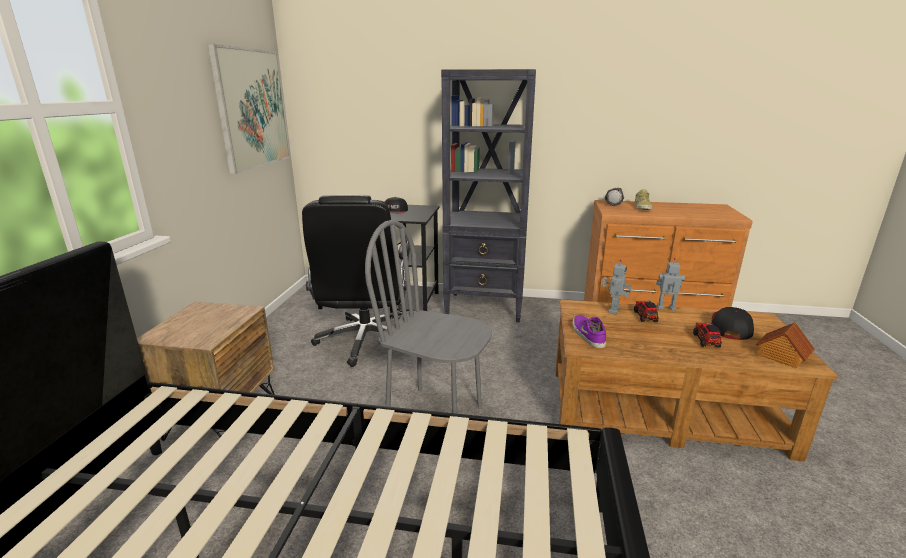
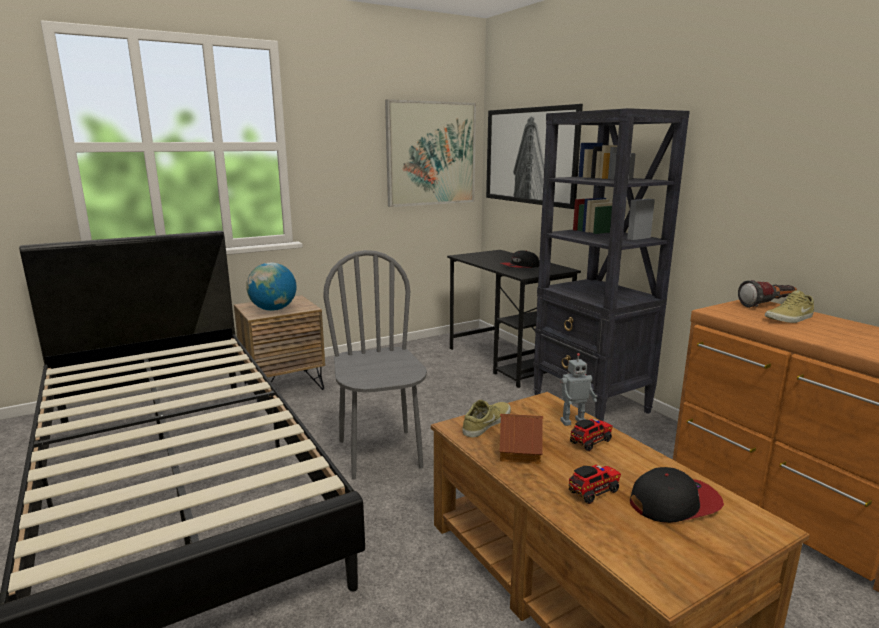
camera: 50 degrees right, 5 degrees down
(208, 327) = (273, 309): none -> globe
(361, 108) = (531, 156): none -> picture
(365, 341) = (437, 383): black office chair -> none
(587, 335) = (485, 423): purple shoe -> beige shoe
(666, 308) = (642, 449): toy robot -> none
(781, 356) = (646, 557): toy house -> toy house (519, 451)

